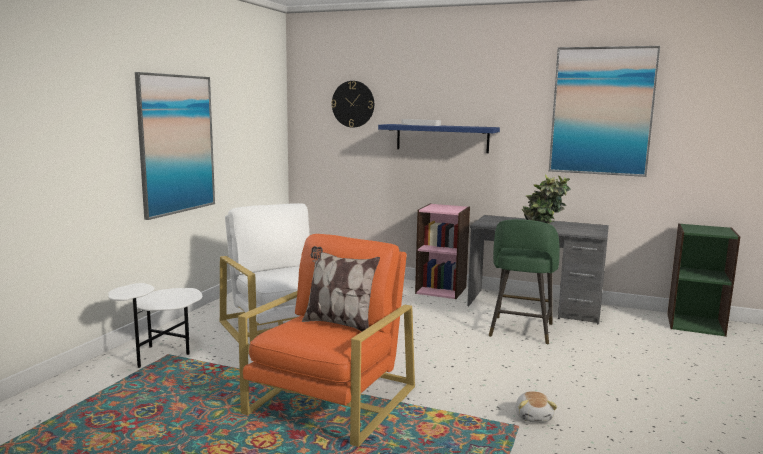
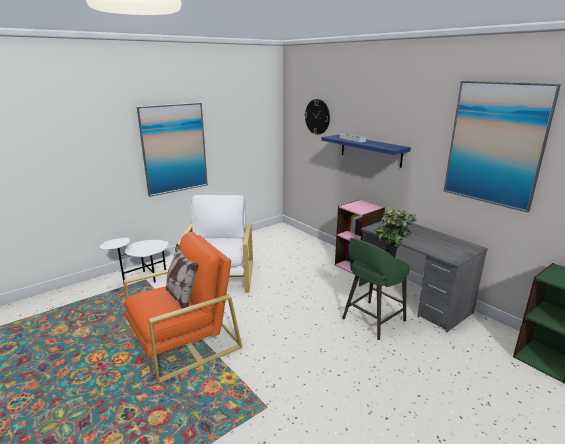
camera: 30 degrees right, 10 degrees up
(534, 416) = (288, 403): plush toy -> none

